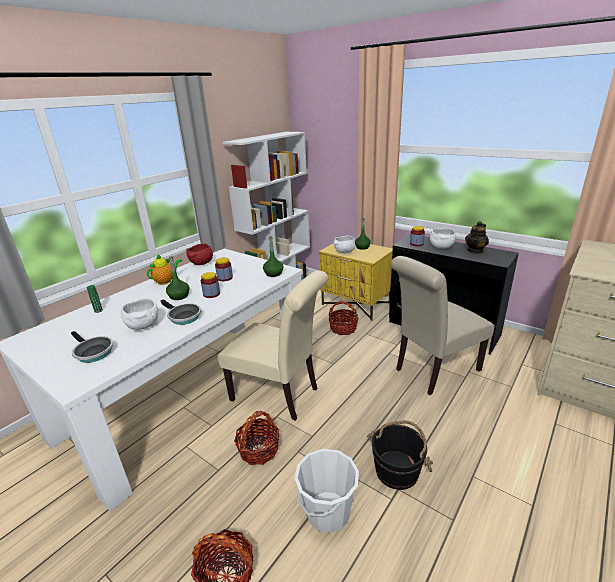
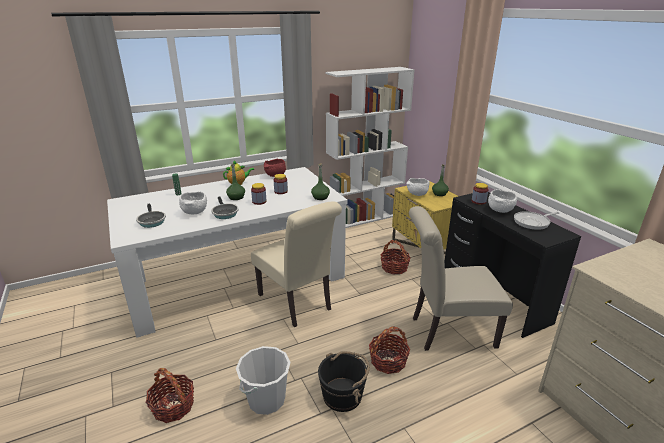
camera: 25 degrees right, 0 degrees up
(259, 449) = (252, 337): basket -> basket (388, 361)
(475, 250) = (533, 222): teapot -> frying pan

